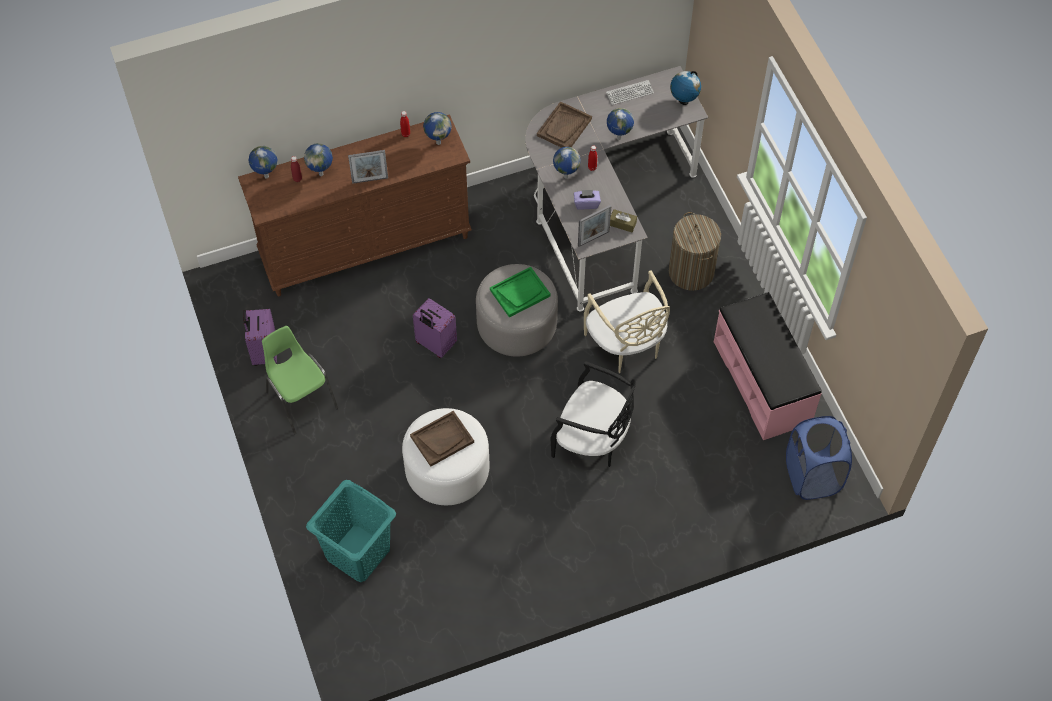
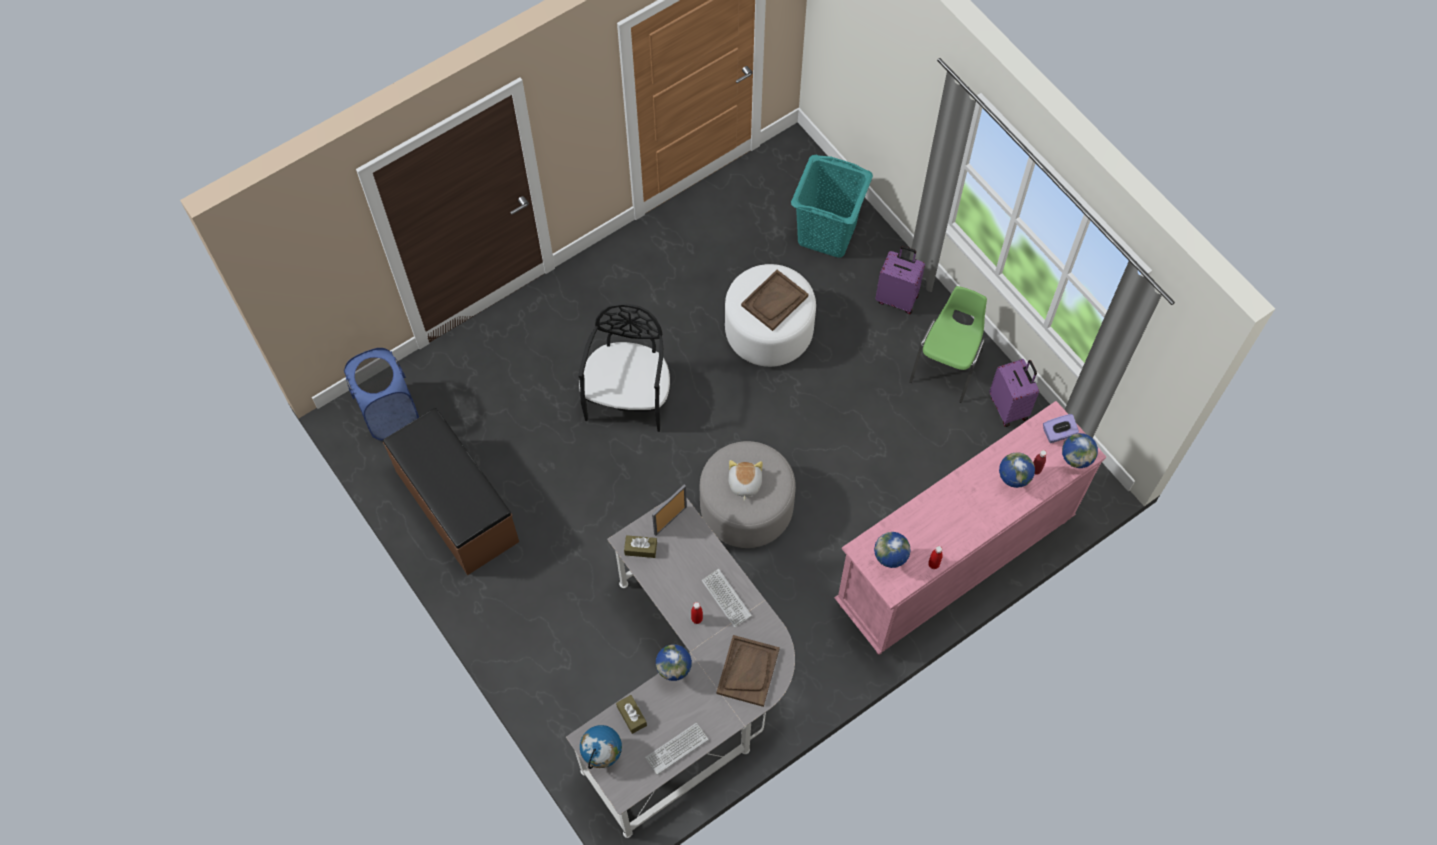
camera: 165 degrees right, 5 degrees up
(301, 399) = (947, 366): green chair -> green chair turned 105 degrees counterclockwise
(366, 246) = (952, 563): brown dresser -> pink dresser
(370, 180) = (950, 490): picture frame -> none
(435, 344) = (829, 461): purple suitcase -> purple suitcase (897, 298)
(520, 293) = (744, 483): green tray -> plush toy
(565, 176) = (726, 598): globe -> keyboard
(586, 204) = (690, 565): purple tissue box -> purple tissue box (1058, 433)
(592, 439) = (628, 397): black chair -> black chair turned 90 degrees clockwise
(626, 345) = (617, 513): beige chair -> none
(657, 118) = (631, 716): none -> brown tissue box
(691, 272) = (561, 626): laundry basket -> none
(762, 382) = (456, 507): pink bench -> brown bench

